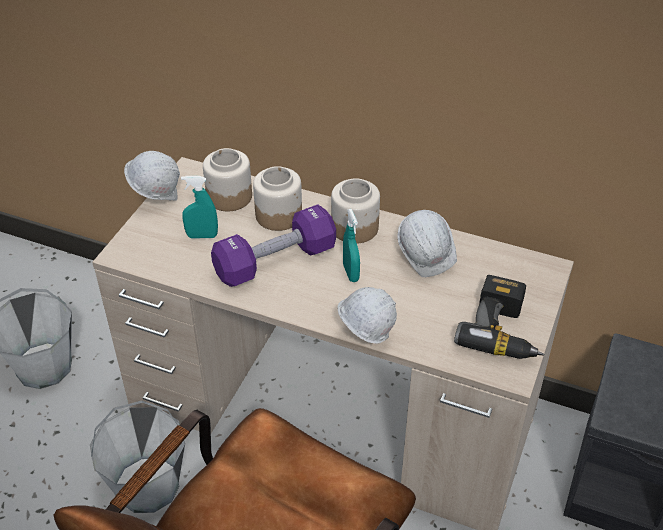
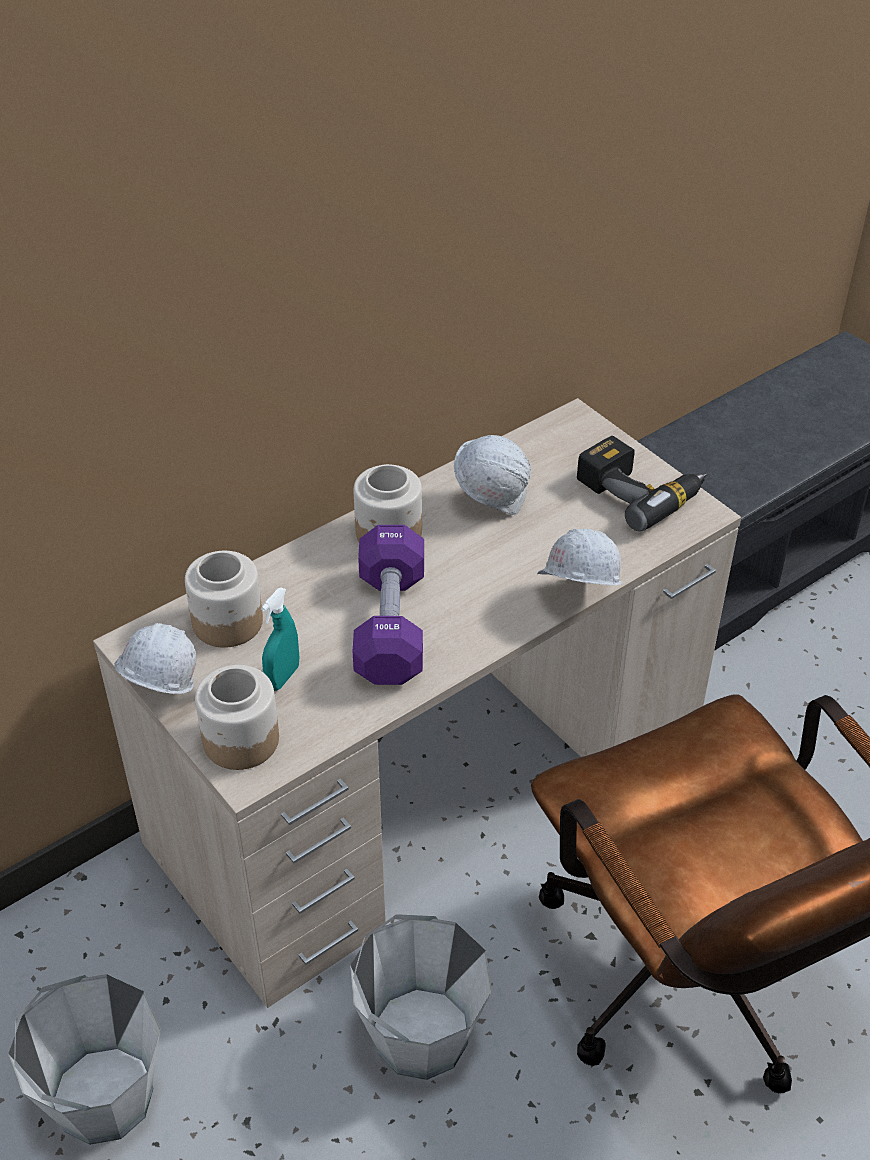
camera: 60 degrees left, 0 degrees up
(278, 215) = (306, 589): jar -> jar (240, 740)
(351, 273) = (463, 568): turquoise spray bottle -> none

